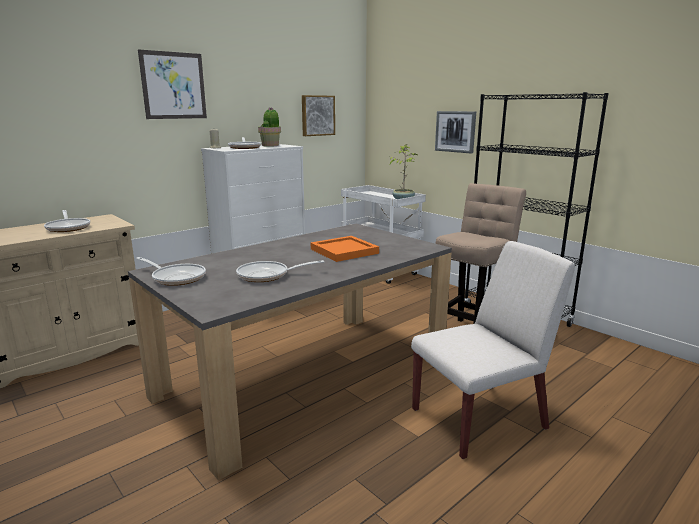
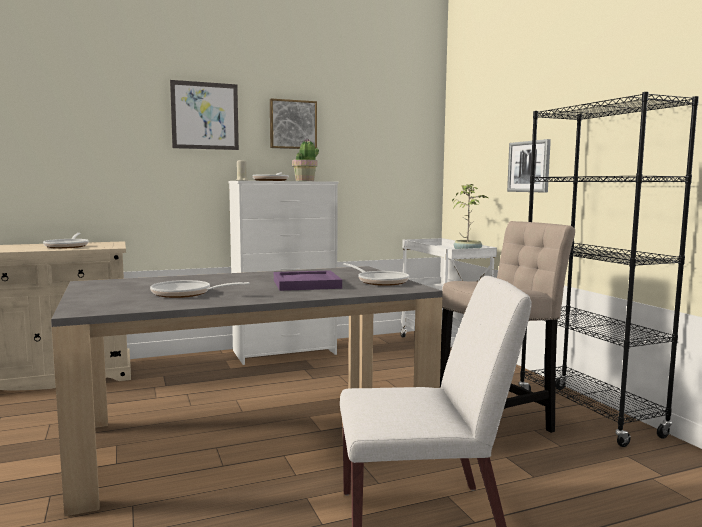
camera: 20 degrees right, 10 degrees down
(176, 277) = (99, 288): frying pan -> frying pan (380, 281)
(317, 115) = (376, 153): picture -> picture (292, 124)
(344, 251) = (307, 284): orange tray -> purple tray

